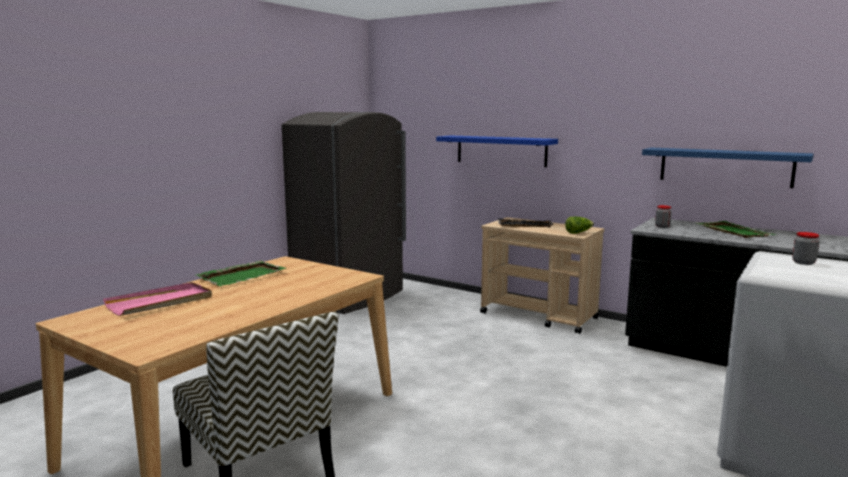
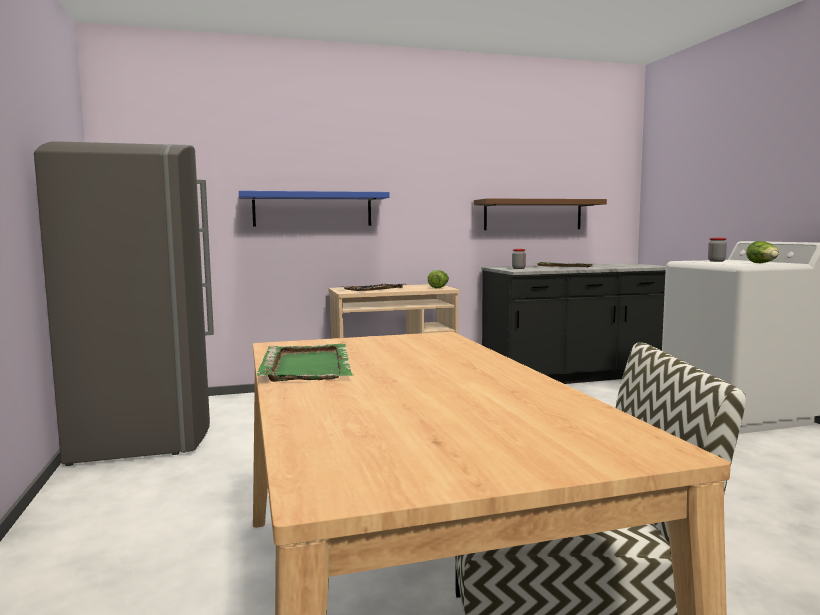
camera: 50 degrees left, 5 degrees down
(160, 302) = (352, 414): pink tray -> none
(725, 167) = (533, 215): blue shelf -> brown shelf
(809, 279) = (763, 263): none -> lettuce

